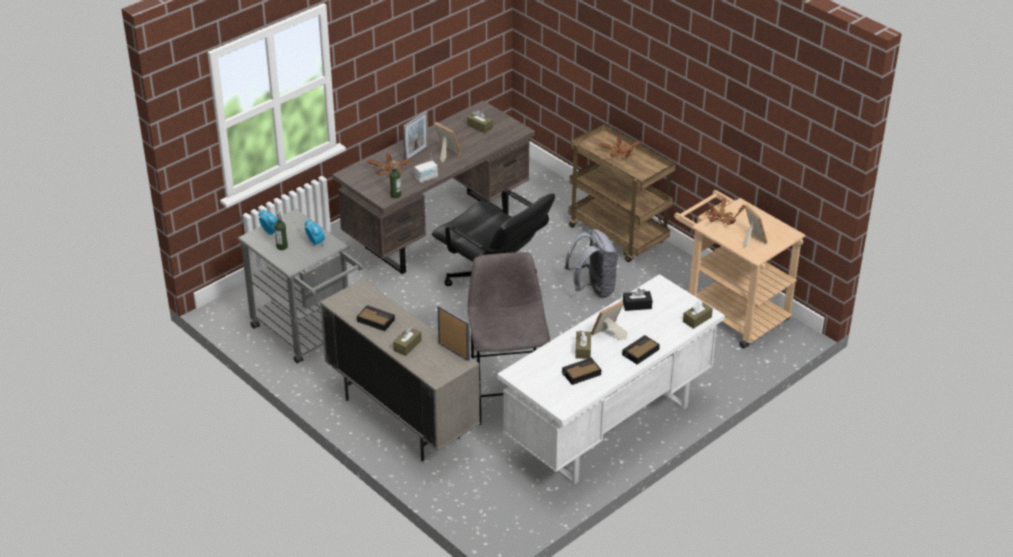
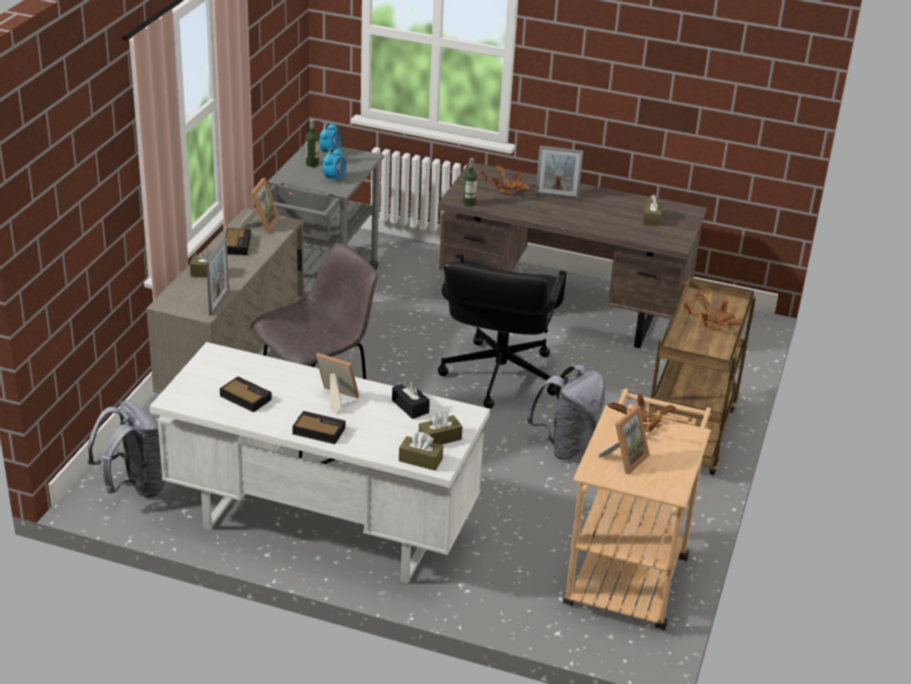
camera: 60 degrees right, 5 degrees down
(426, 178) = (518, 212): radio -> none
(446, 153) = (577, 211): picture frame -> picture frame (261, 223)
(504, 507) = (134, 487): none -> grey backpack
(583, 349) = (292, 388): brown tissue box -> brown tissue box (440, 438)

